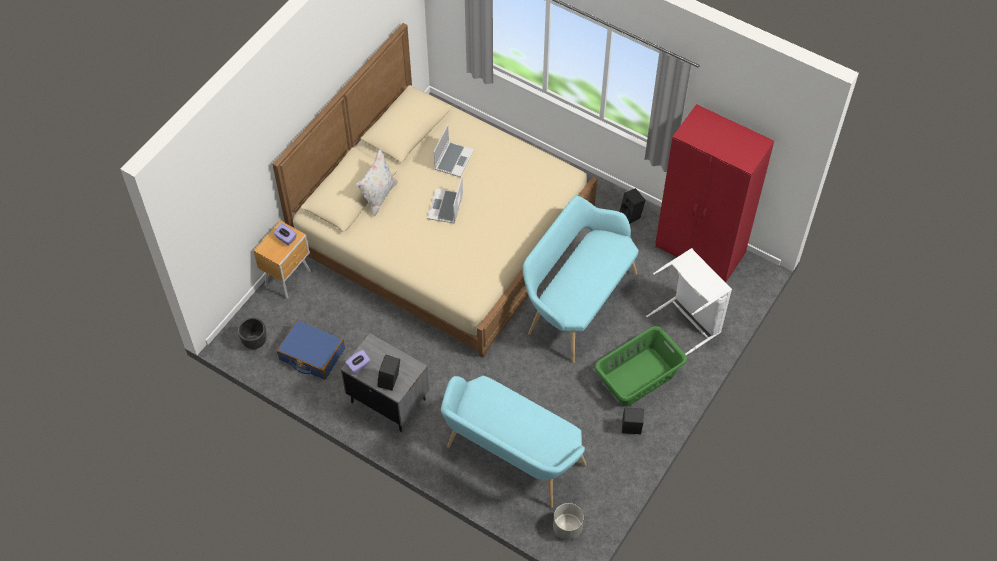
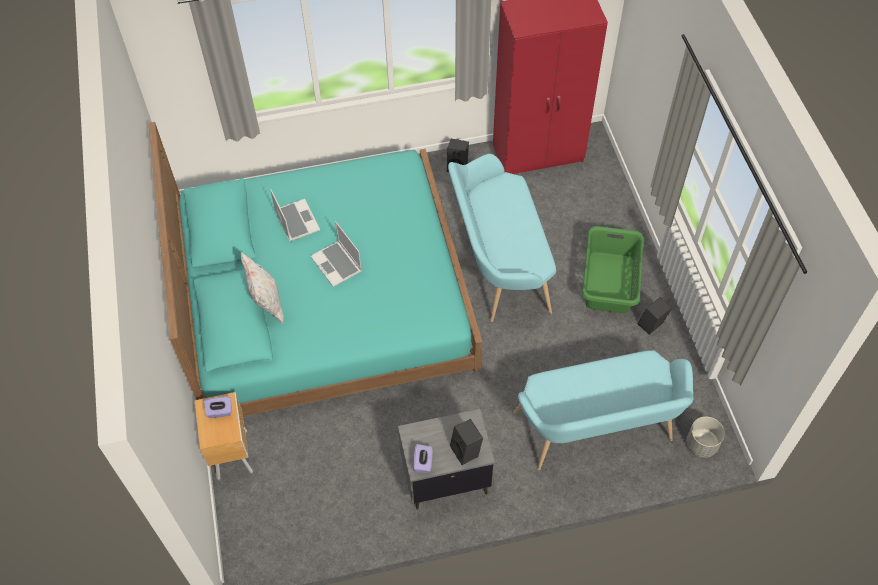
camera: 45 degrees left, 0 degrees up
(254, 342) = (266, 538): black planter -> none
(312, 354) = (333, 500): blue suitcase -> none
(443, 231) = (325, 299): beige bed -> turquoise bed
(689, 320) = (592, 210): white laundry basket -> none

